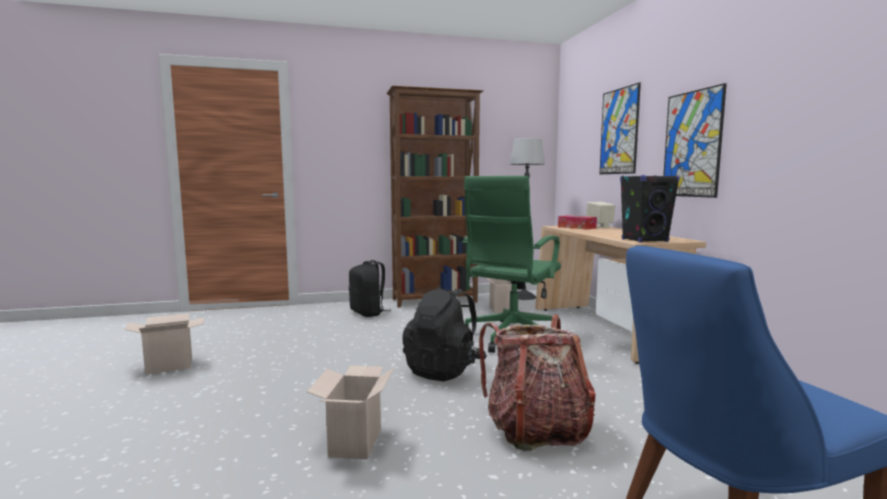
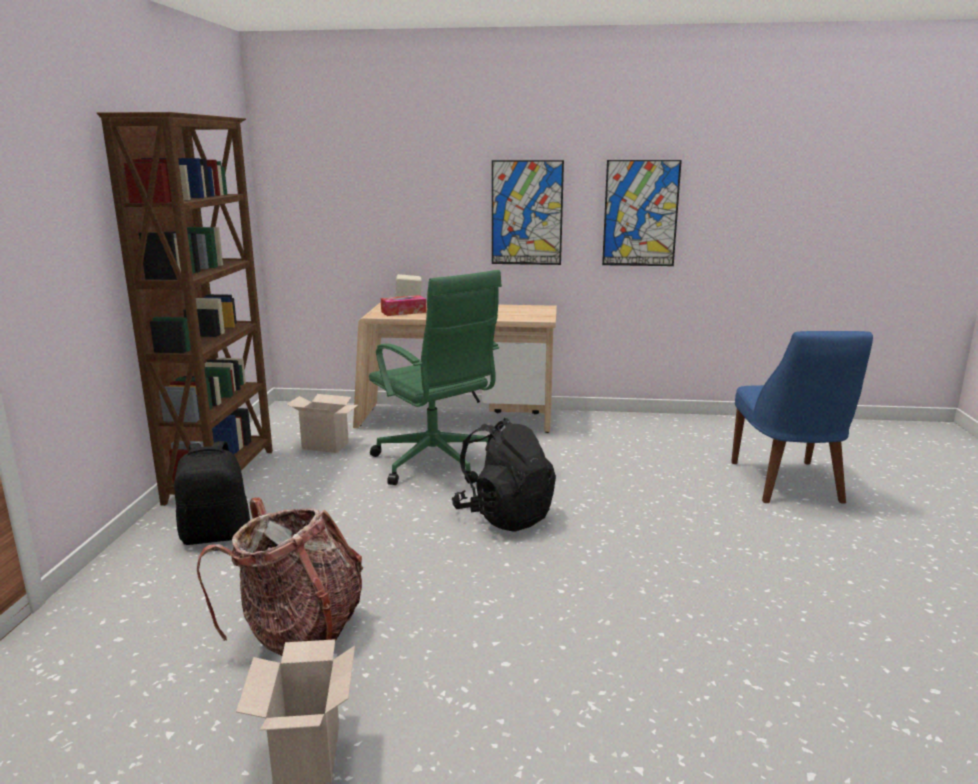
camera: 70 degrees left, 10 degrees up
(354, 441) = (647, 586): cardboard box -> none
(524, 297) = (288, 422): floor lamp -> none
(536, 429) = (651, 501): backpack -> backpack (299, 632)
(619, 131) = (408, 187): picture -> picture (640, 213)
(645, 240) = (537, 315): black speaker -> none

